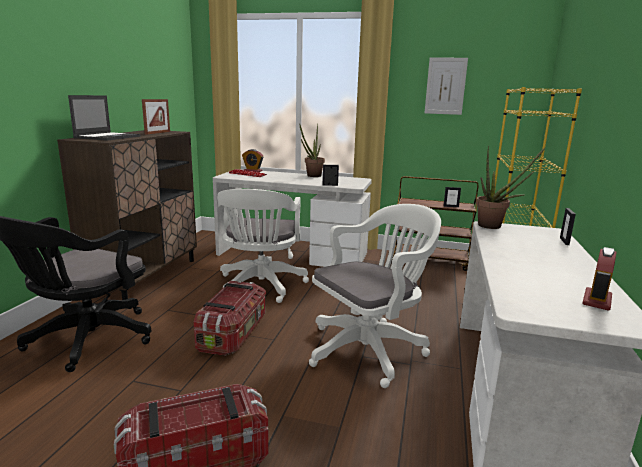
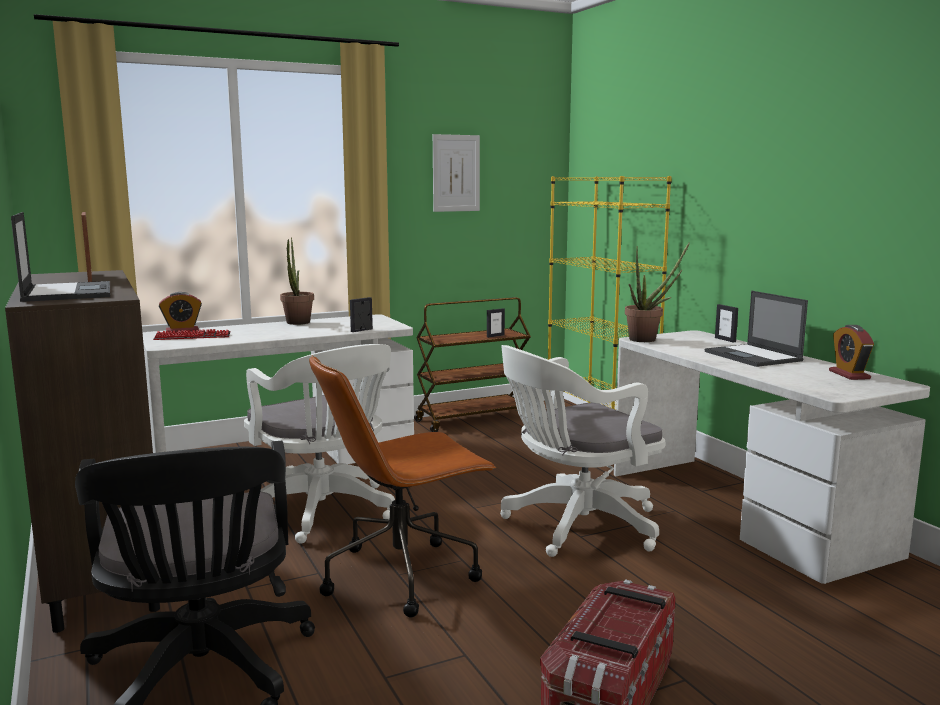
camera: 40 degrees left, 5 degrees down
(233, 333) = (403, 575): storage box -> brown office chair
(370, 349) = (575, 526): white office chair -> white office chair turned 135 degrees counterclockwise
(546, 259) = (753, 356): none -> laptop

